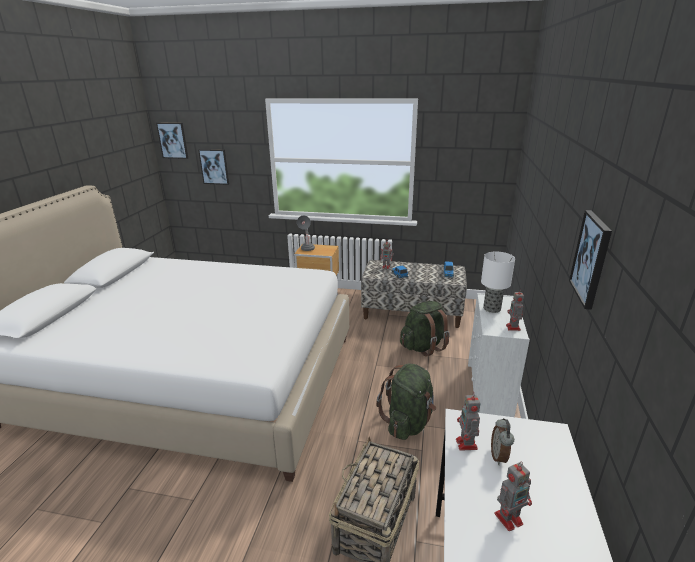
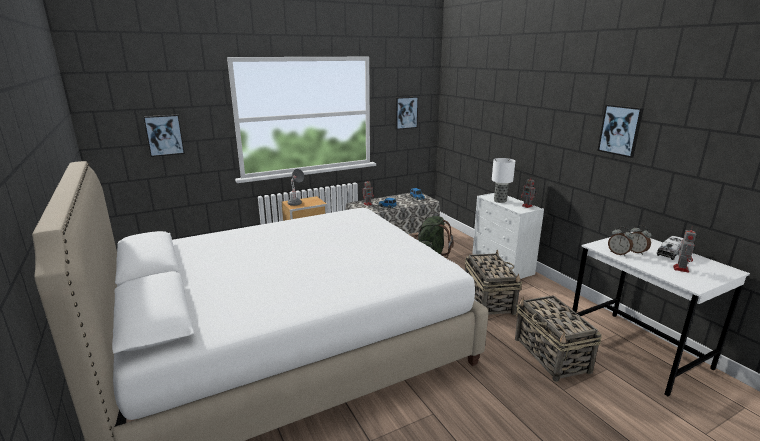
camera: 40 degrees left, 5 degrees down
(173, 140) = (103, 108): picture -> picture (406, 112)
(408, 422) = (488, 300): green backpack -> basket
(466, 445) = (618, 253): toy robot -> alarm clock
(550, 488) = (670, 253): none -> toy truck

